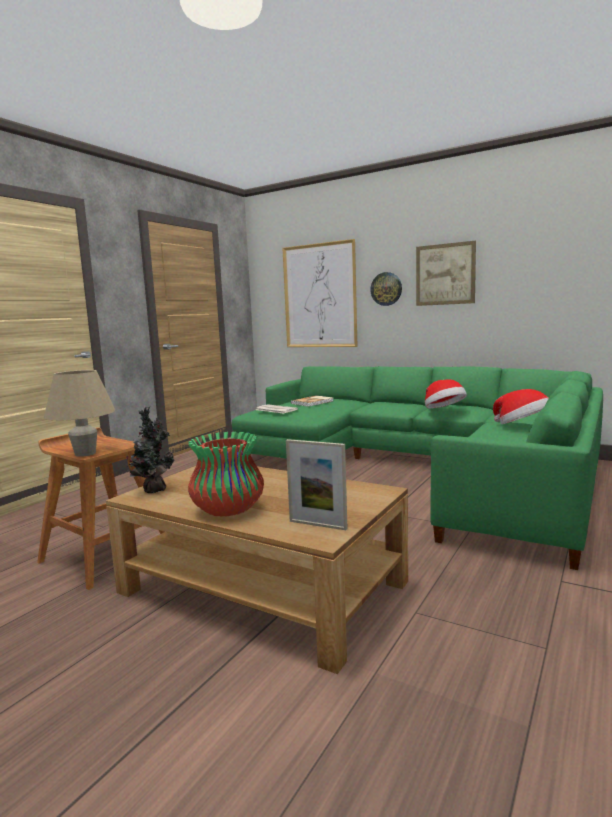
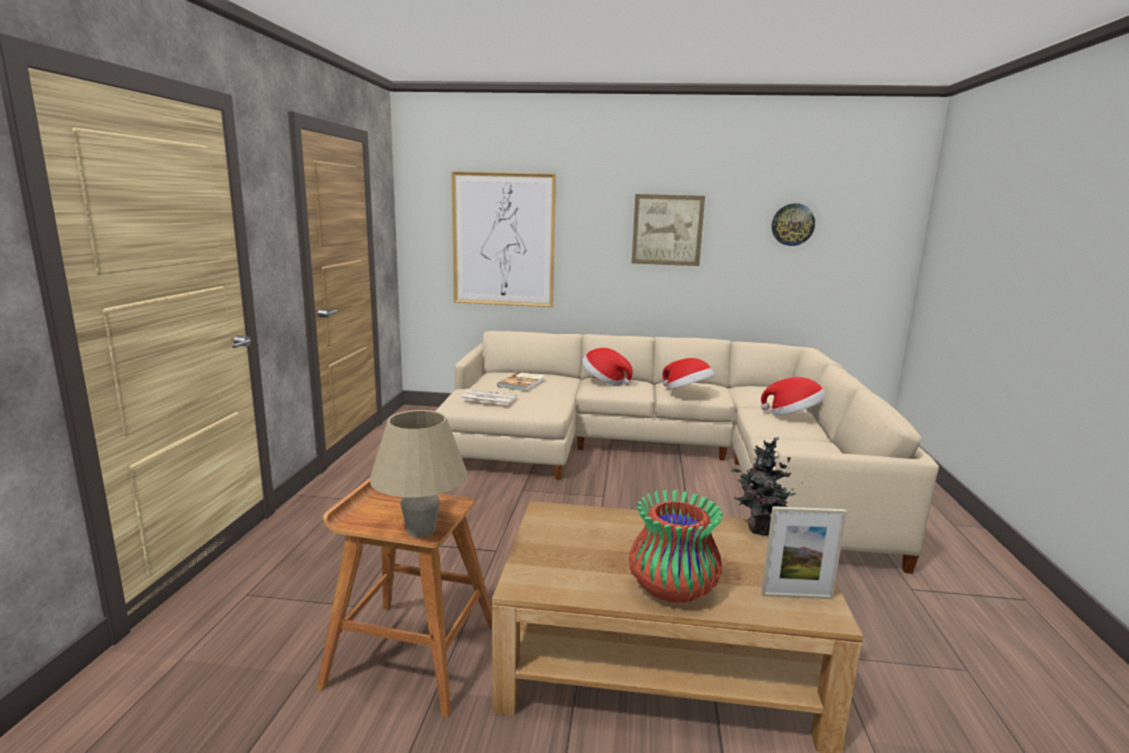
camera: 25 degrees left, 5 degrees up
(153, 490) = (532, 568): potted plant -> potted plant (757, 529)
(382, 403) = (604, 381): none -> hat
(386, 289) = (594, 240): wall clock -> wall clock (792, 224)
(421, 468) = (663, 458): green sofa -> beige sofa

